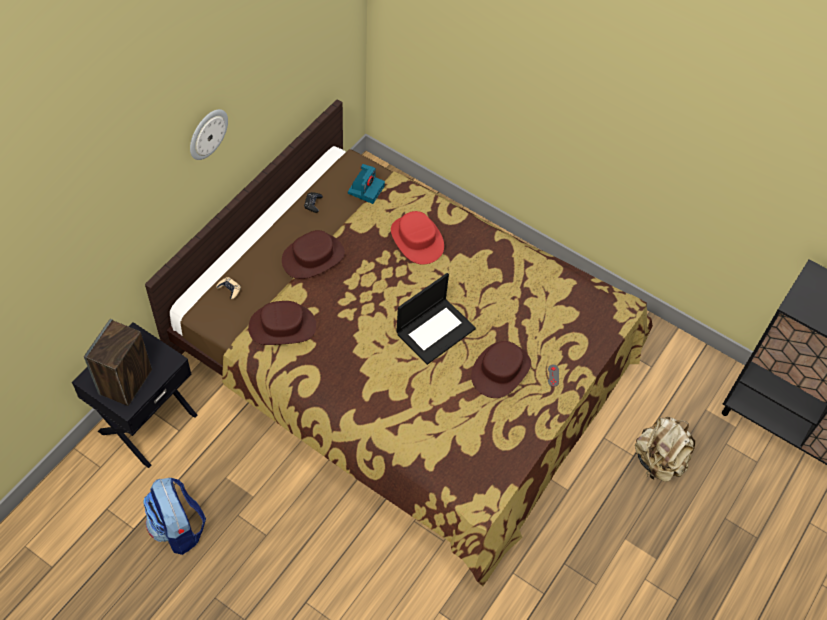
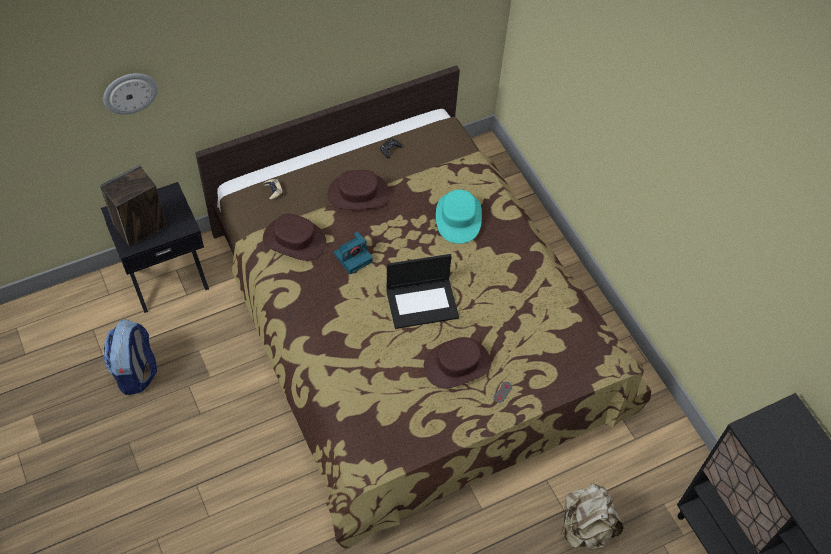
camera: 30 degrees right, 0 degrees up
(207, 133) = (290, 41): wall clock -> wall clock (130, 92)
(366, 189) = (443, 156): camera -> camera (353, 257)
(416, 239) = (458, 218): red hat -> turquoise hat

